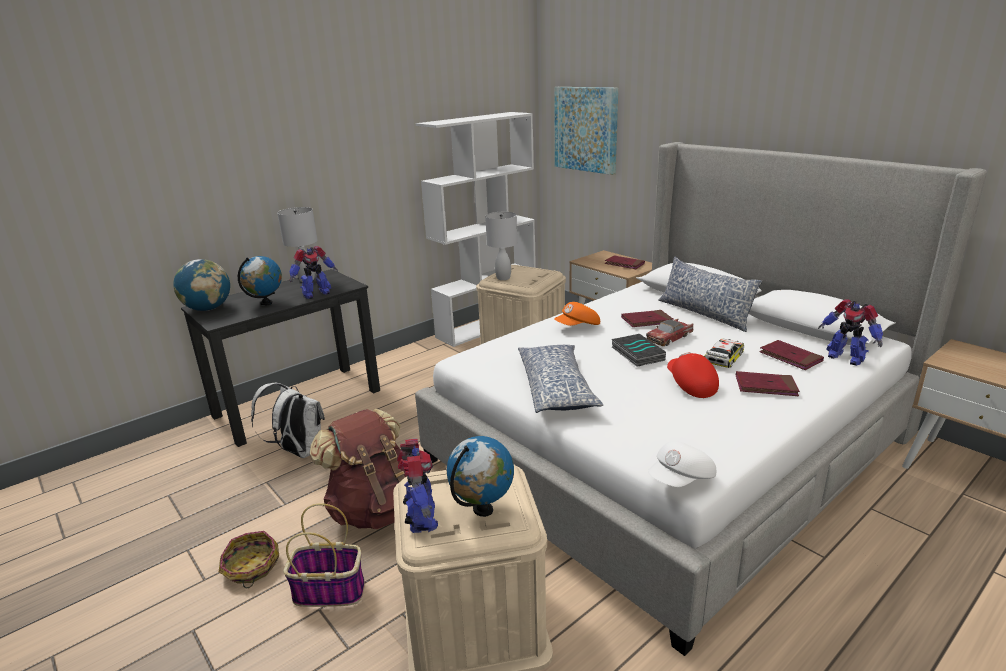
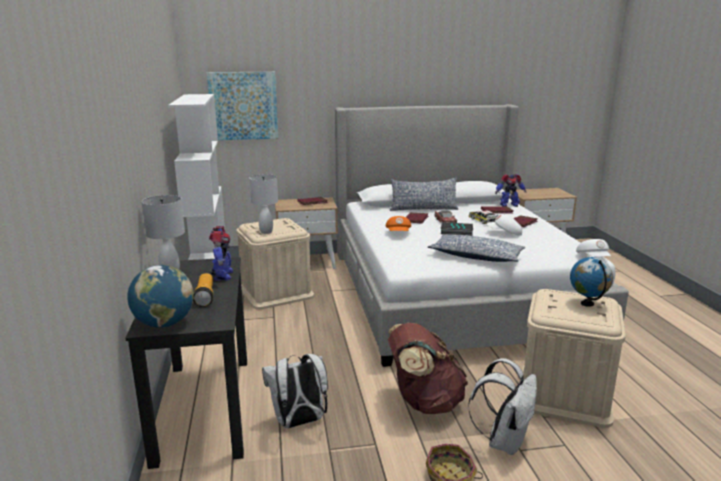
camera: 60 degrees left, 5 degrees down
(266, 303) = (205, 297): globe -> flashlight
(330, 591) = (504, 441): basket -> white backpack
(421, 518) = (586, 320): toy robot -> none
(690, 385) = (504, 233): red cap -> white cap

